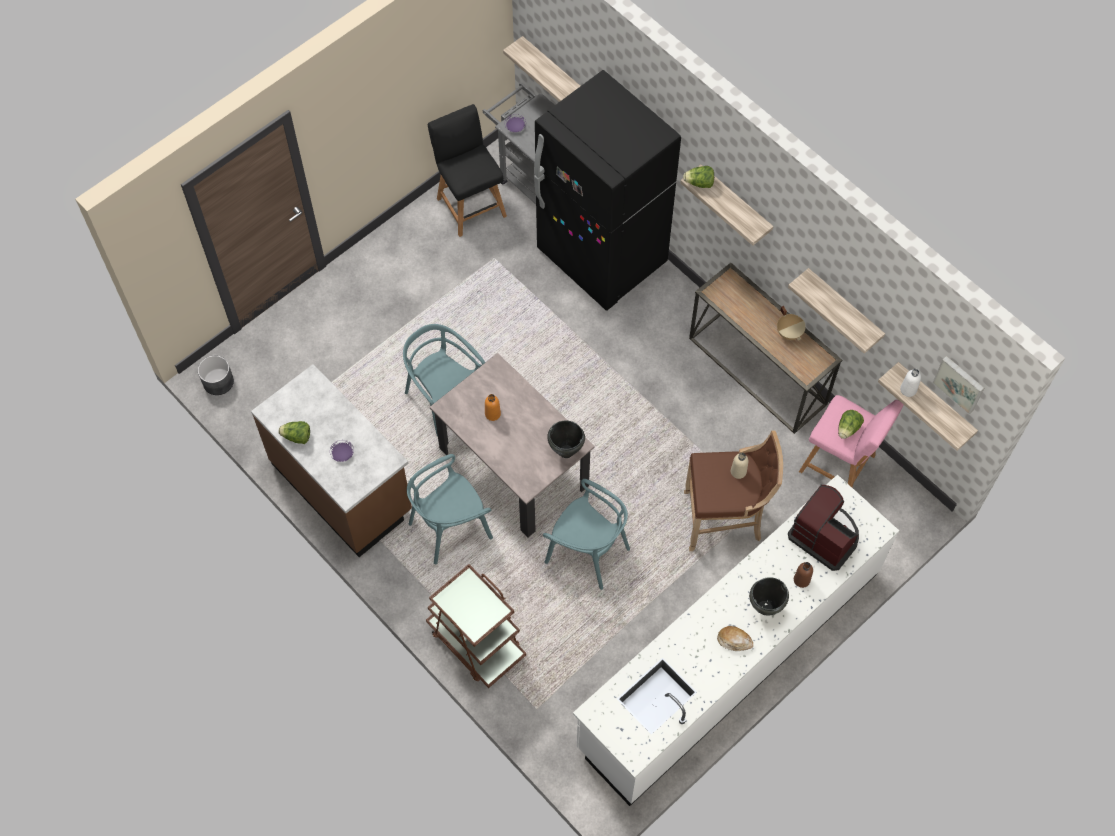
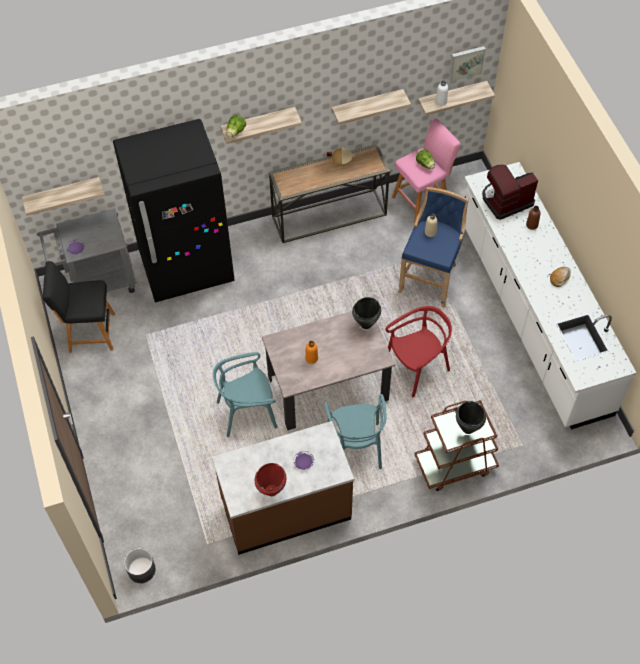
camera: 65 degrees left, 5 degrees down
(297, 437) = (272, 490): lettuce -> red cooking pot
(587, 552) = (417, 367): turquoise chair -> red chair
(725, 519) = (430, 278): brown stool -> blue stool
(764, 608) = (543, 252): black cooking pot -> black cooking pot (467, 429)

